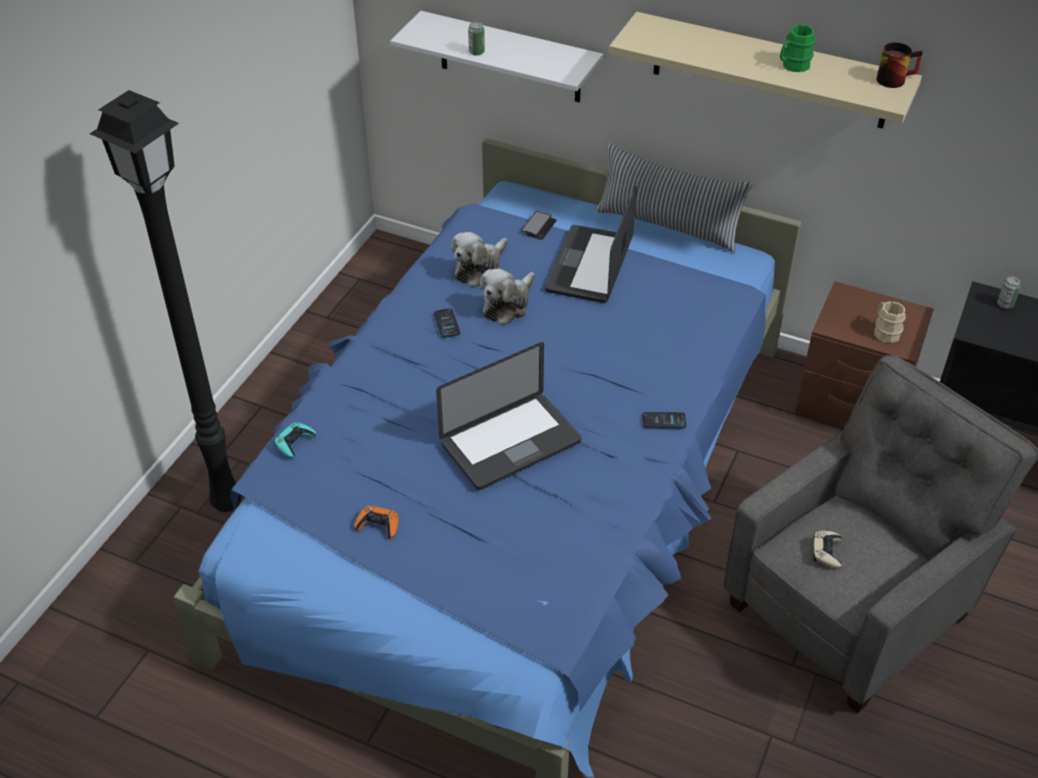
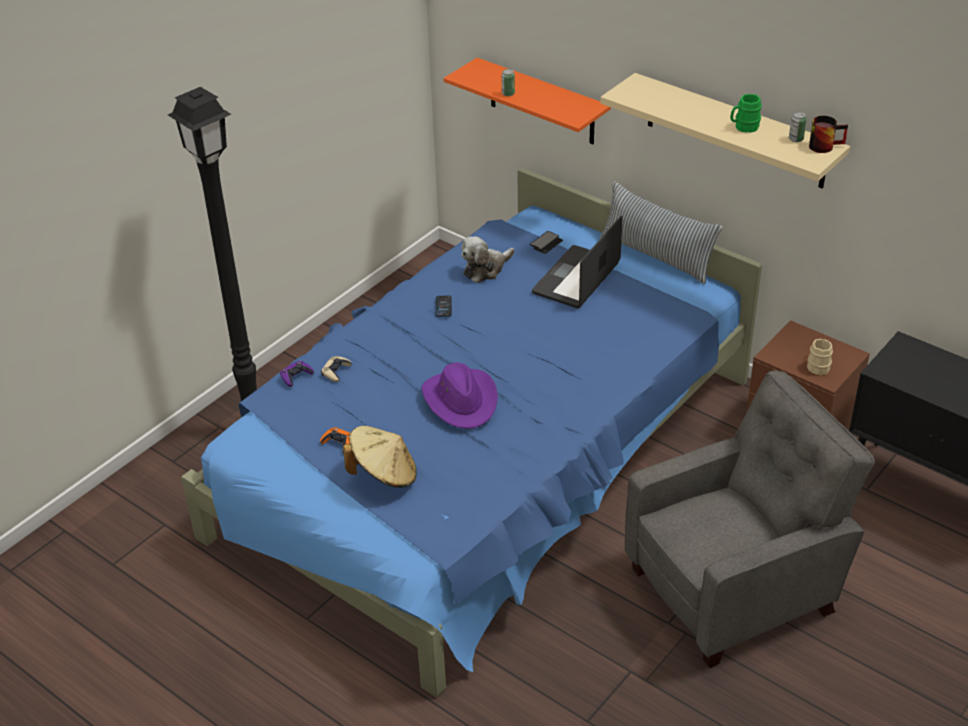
camera: 15 degrees right, 5 degrees down
(294, 443) = (296, 376): turquoise game controller -> purple game controller
(450, 558) = (384, 474): none -> beige hat
(507, 304) = (498, 299): plush toy -> none
(510, 58) = (542, 102): white shelf -> orange shelf
(510, 443) = (461, 400): laptop -> purple hat
(664, 421) = (590, 402): phone -> none
(826, 552) = (696, 524): beige game controller -> beige game controller (336, 371)
(1005, 304) = (918, 353): can -> can (796, 139)

